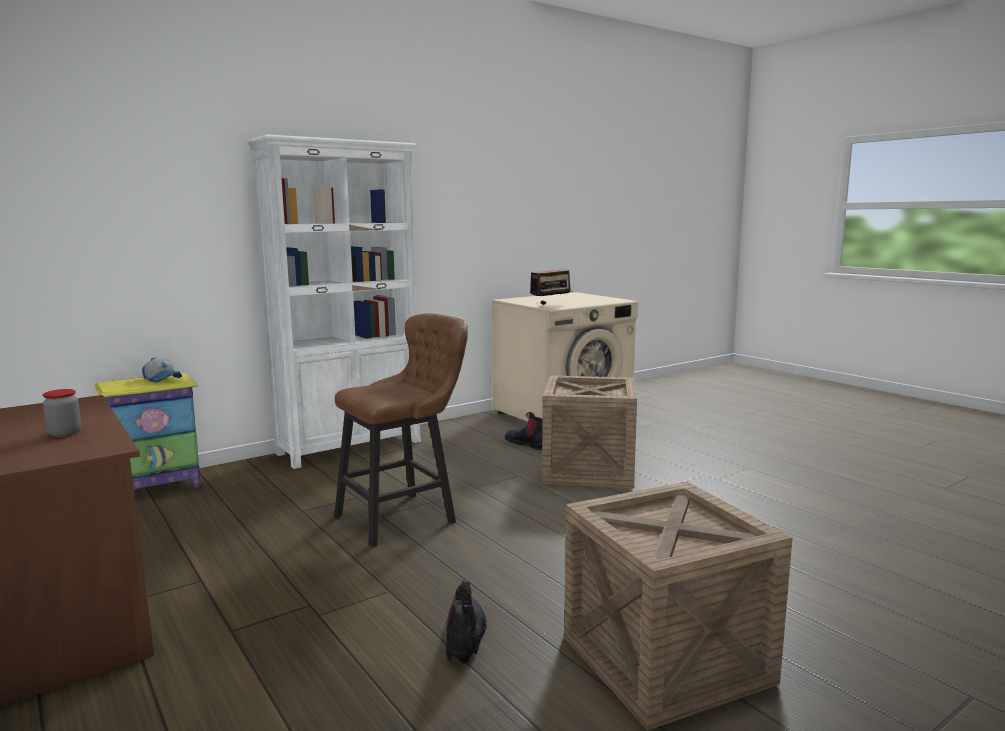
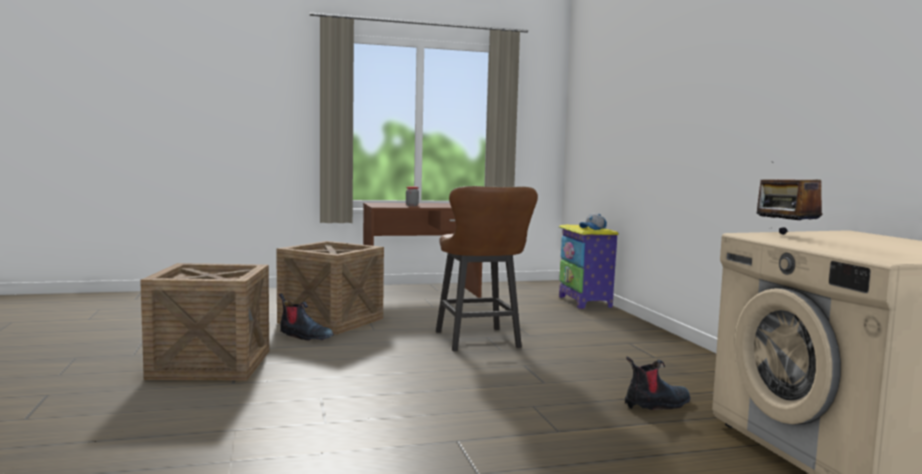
camera: 110 degrees right, 5 degrees down
(351, 447) = (664, 342): white bookcase -> none
(588, 469) = (543, 414): crate -> crate (331, 320)

